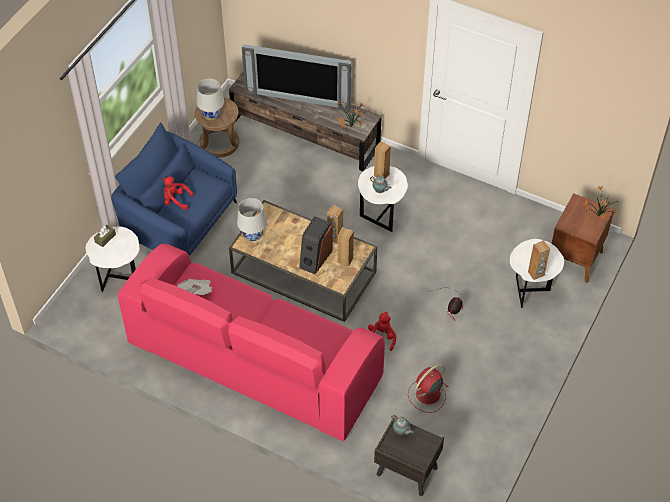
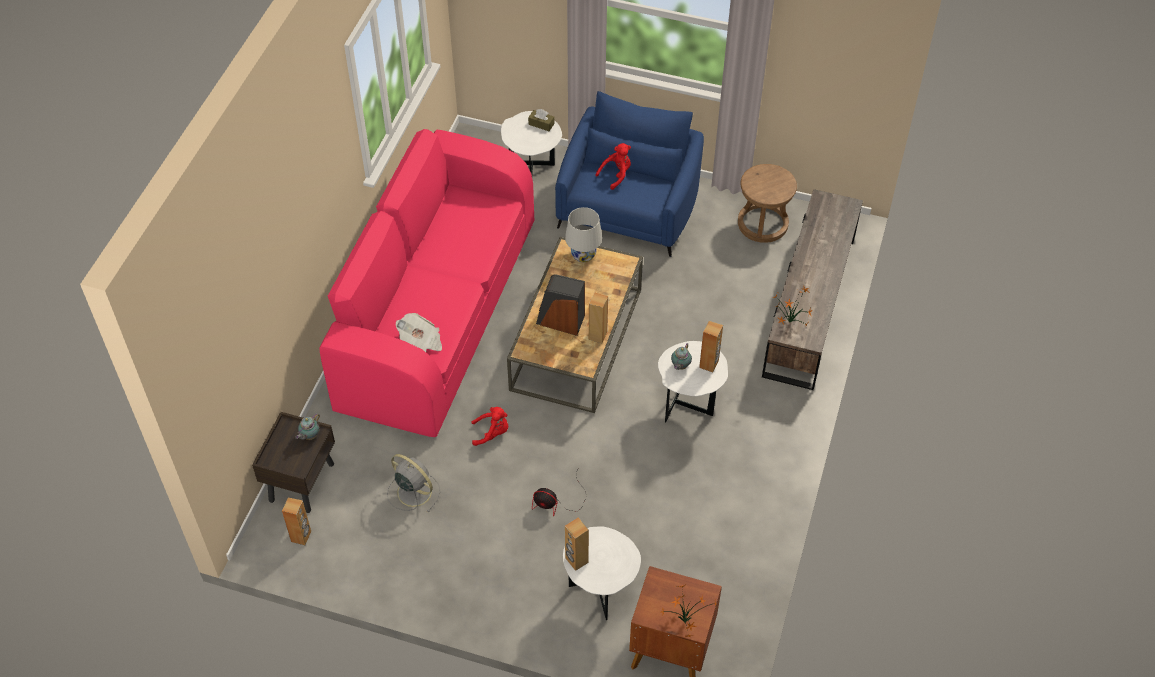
camera: 80 degrees right, 0 degrees up
(176, 200) = (616, 174): red plush toy -> red plush toy turned 45 degrees clockwise
(197, 292) = (477, 213): newspaper -> newspaper (421, 341)
(211, 115) = (760, 180): white table lamp -> none
(298, 96) = (824, 259): television -> none
(345, 260) = (564, 350): brown speaker -> brown speaker (301, 536)
(427, 395) = (413, 491): red fan -> grey fan

